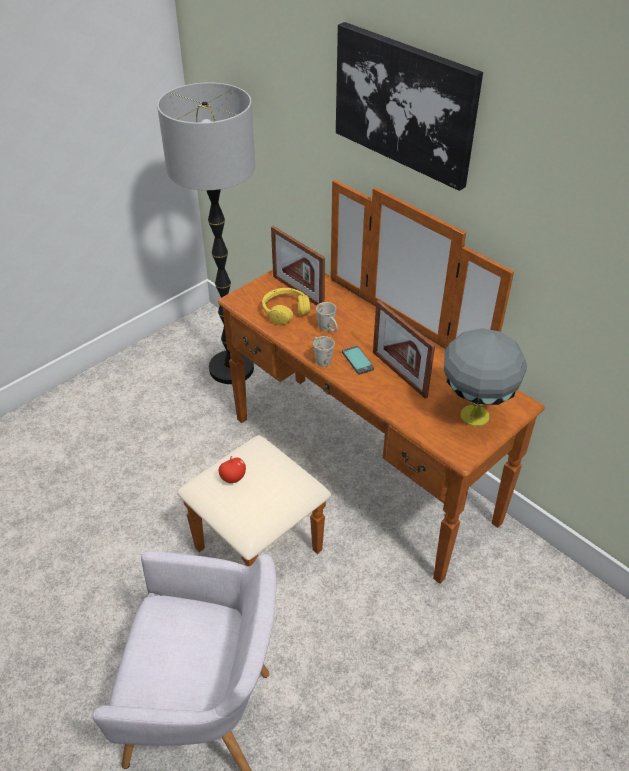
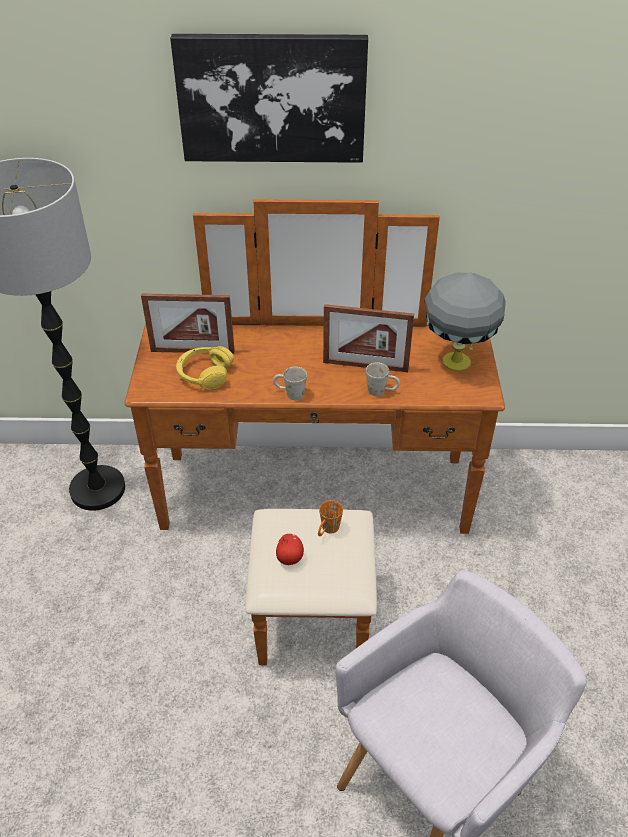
camera: 45 degrees left, 0 degrees up
(278, 480) = (327, 531): none -> orange mug
(328, 329) = (263, 366): white mug -> white mug (381, 391)
(358, 360) = (321, 376): phone -> none

